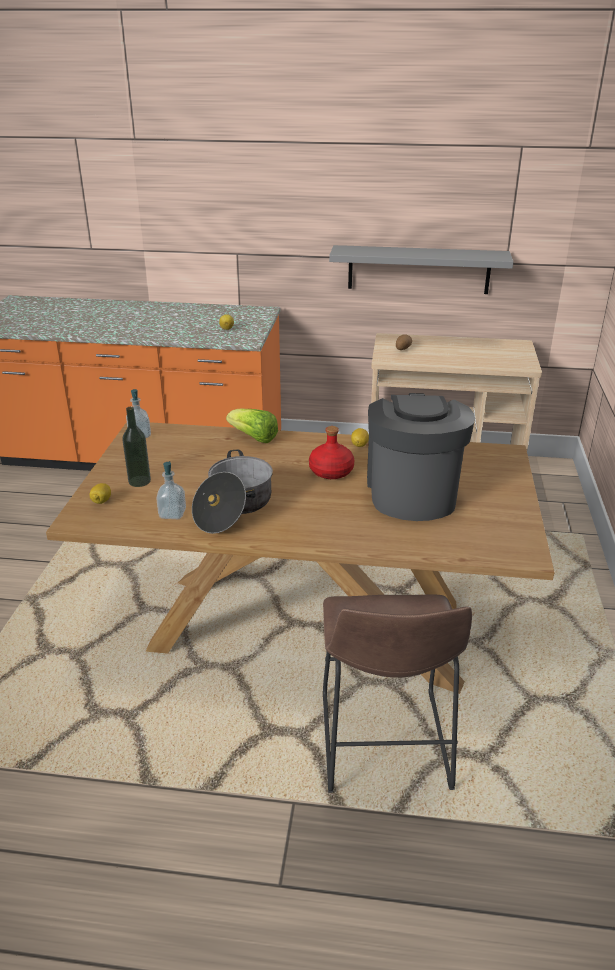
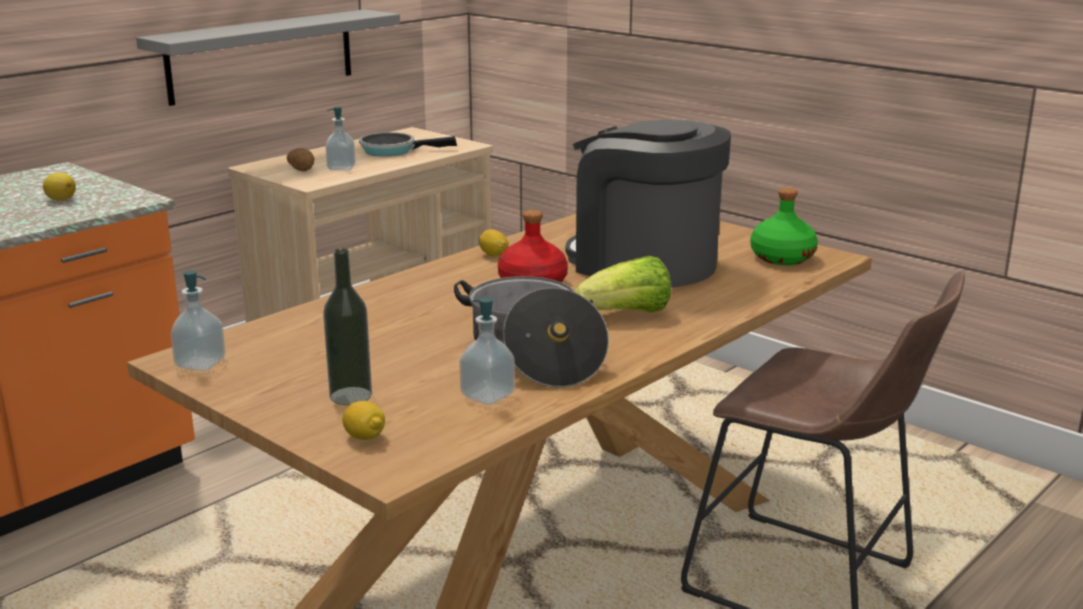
camera: 55 degrees left, 10 degrees down
(254, 438) = (364, 298): lettuce -> lettuce (627, 314)
(422, 355) = (341, 168): none -> soap dispenser
(476, 353) = (393, 150): none -> frying pan
(495, 536) = (781, 257): none -> green bottle

